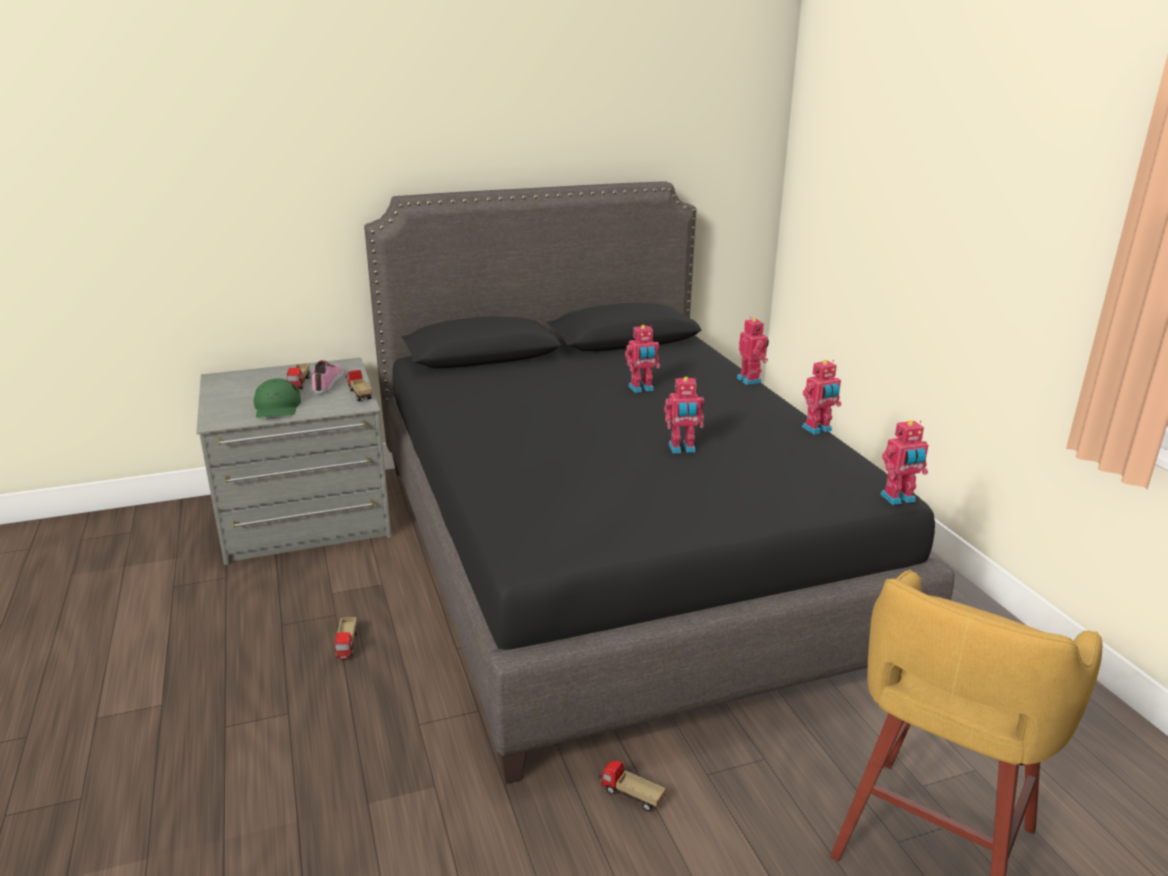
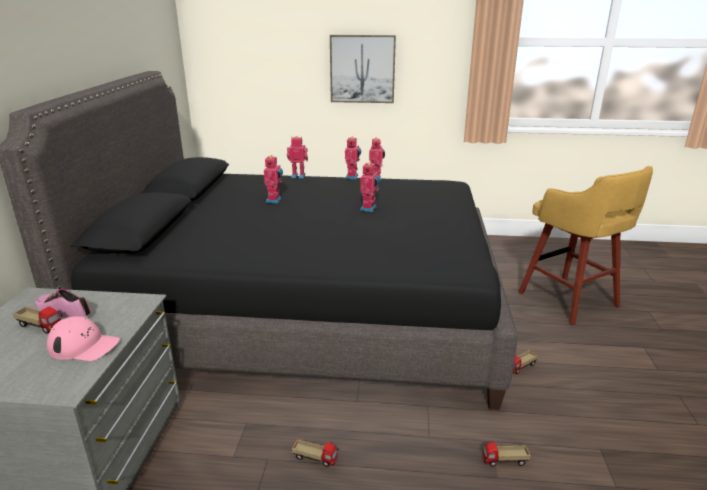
camera: 65 degrees left, 0 degrees up
(277, 407) = (84, 346): green cap -> pink cap
(359, 395) = (120, 299): toy truck -> toy truck (504, 461)
(899, 499) = (460, 183): toy robot -> toy robot (352, 177)
(961, 245) = (362, 69): none -> picture

